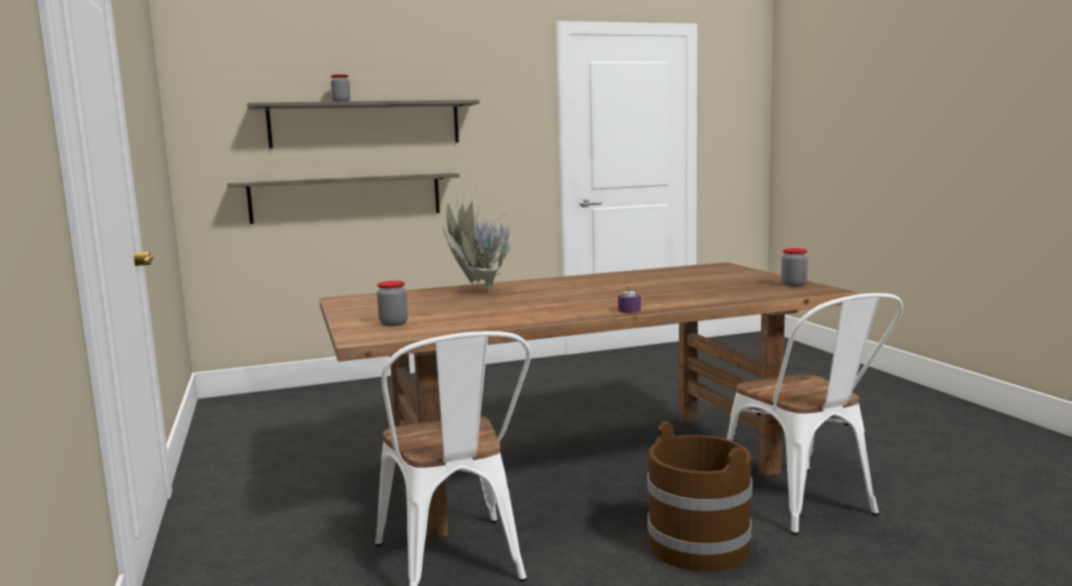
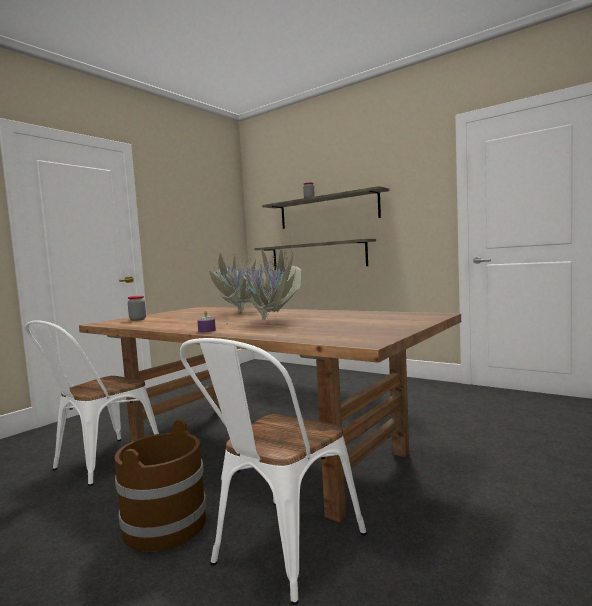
camera: 55 degrees right, 5 degrees down
(619, 292) = (273, 321): none -> potted plant
(793, 284) = (377, 335): jar -> none

